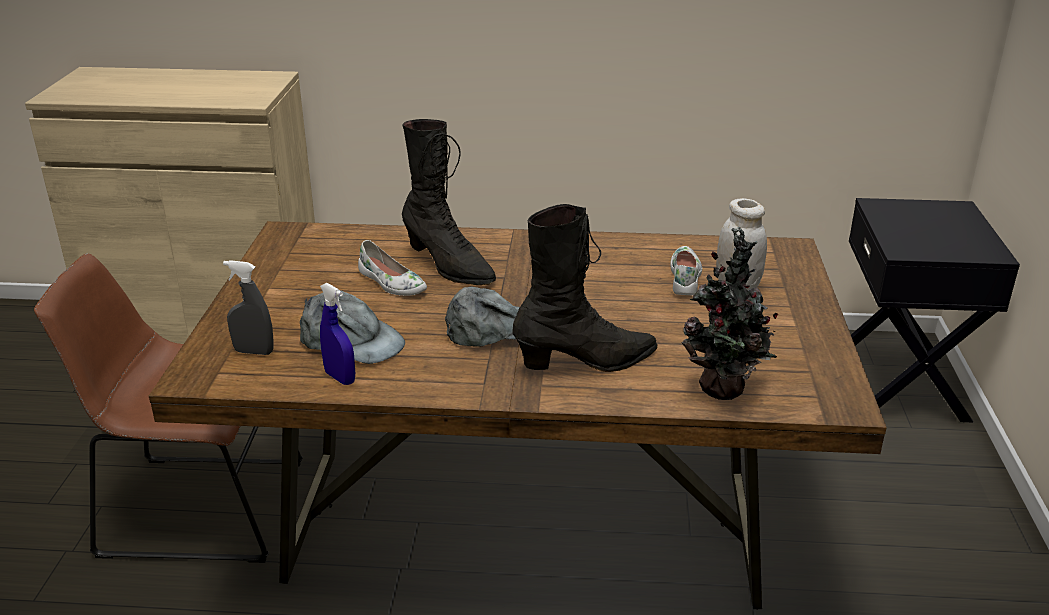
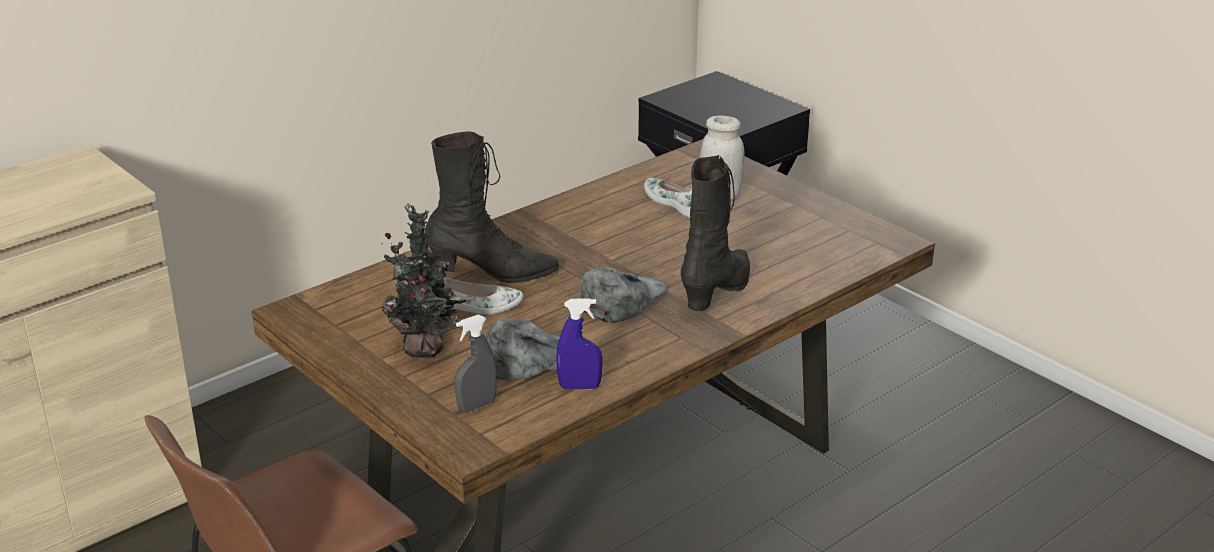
camera: 45 degrees left, 0 degrees up
(724, 392) = (826, 266): potted plant -> potted plant (428, 350)

